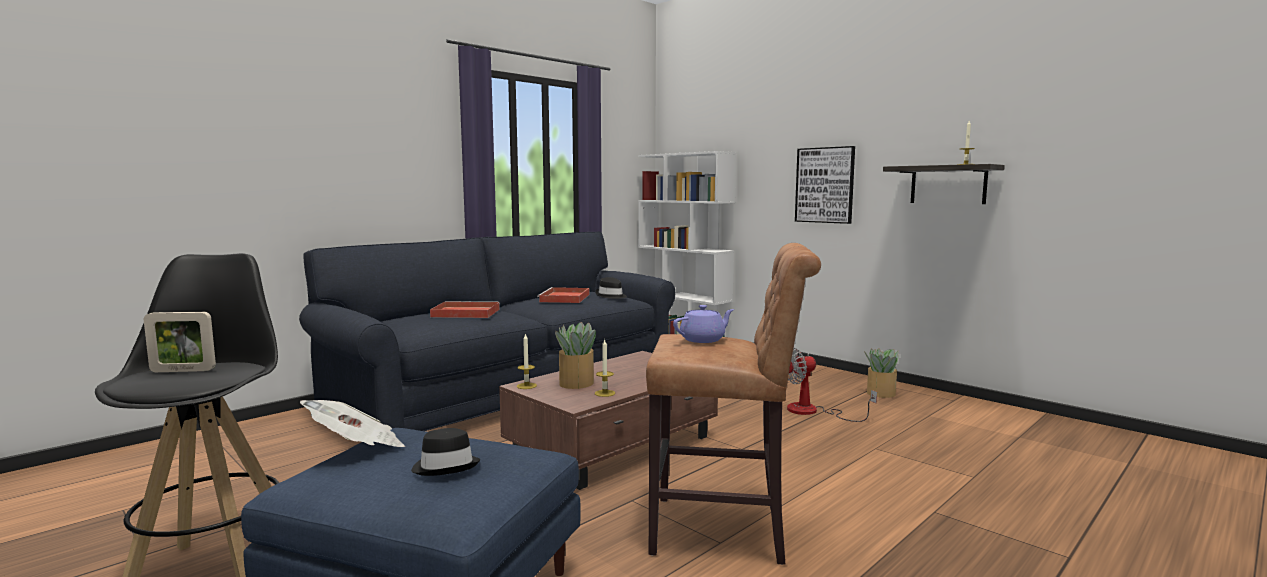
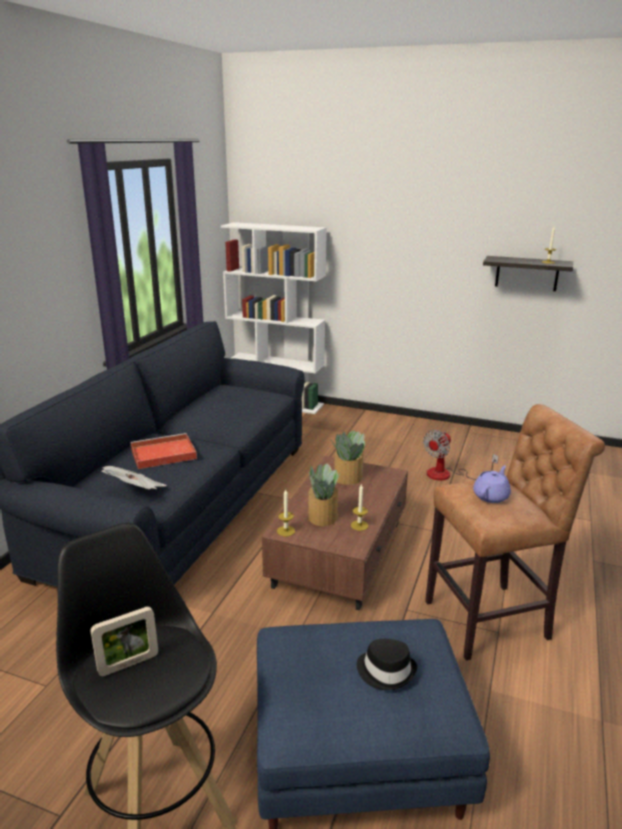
camera: 25 degrees left, 15 degrees up
(357, 447) = (286, 671): newspaper -> newspaper (136, 491)
(565, 298) = (222, 407): red tray -> none
(611, 296) = (259, 395): black hat -> none
(825, 185) = (417, 265): picture -> none
(880, 393) = (475, 443): potted plant -> potted plant (347, 478)

